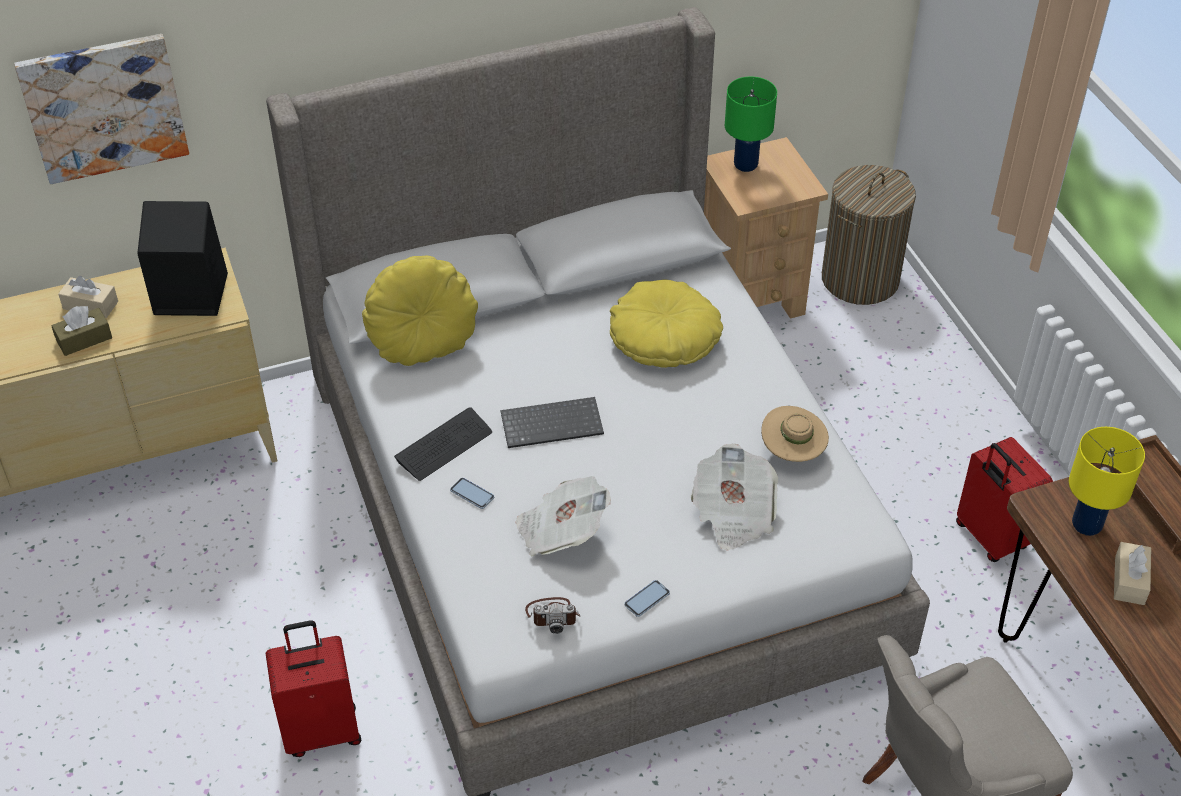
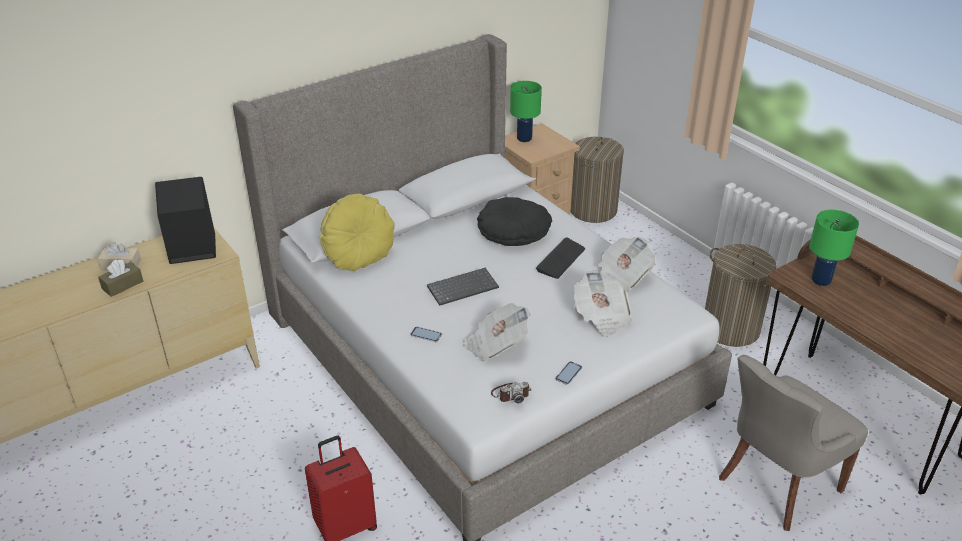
camera: 15 degrees left, 10 degrees down
(104, 107) = (122, 116): picture -> none
(444, 446) = (396, 311): keyboard -> keyboard (561, 259)
(662, 338) = (512, 232): yellow pillow -> black pillow
(792, 451) = (621, 277): beige hat -> newspaper
(990, 537) = (730, 328): red suitcase -> laundry basket
(1088, 526) = (822, 281): yellow table lamp -> green table lamp
(1129, 580) = (862, 304): beige tissue box -> none

